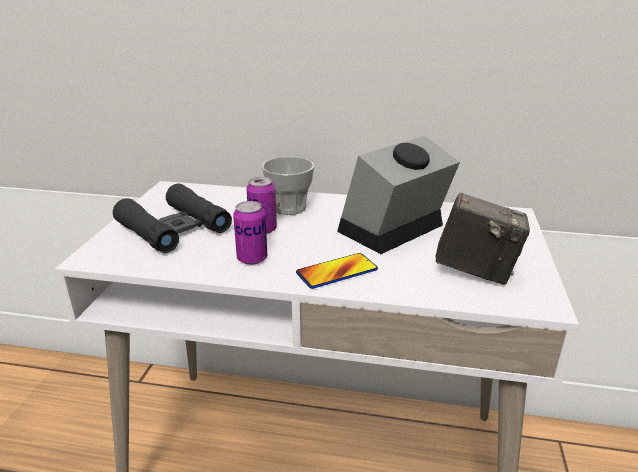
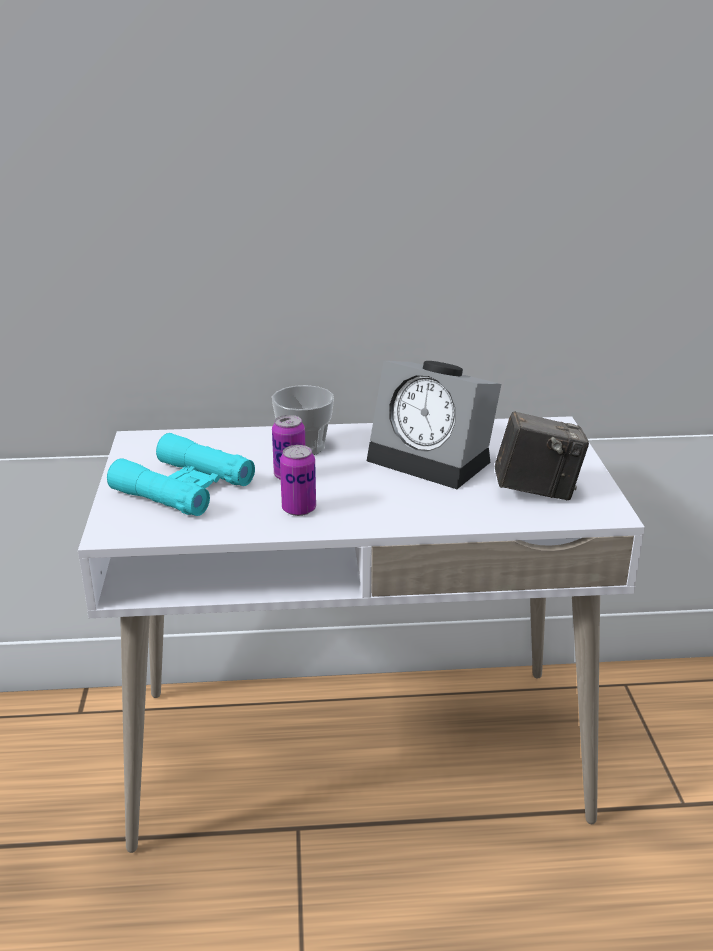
camera: 15 degrees left, 0 degrees up
(174, 228) = (183, 487): black binoculars -> turquoise binoculars
(337, 272) = (398, 511): phone -> none
(392, 231) = (435, 460): alarm clock -> alarm clock turned 90 degrees counterclockwise

